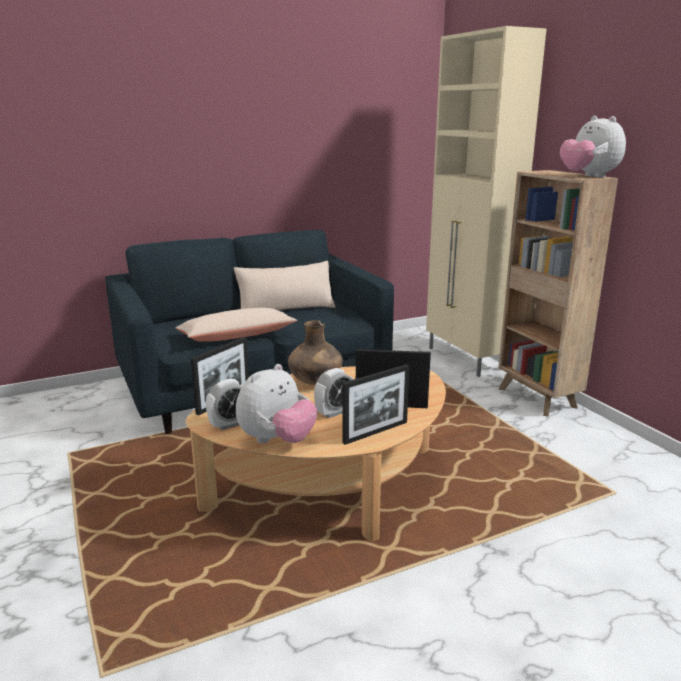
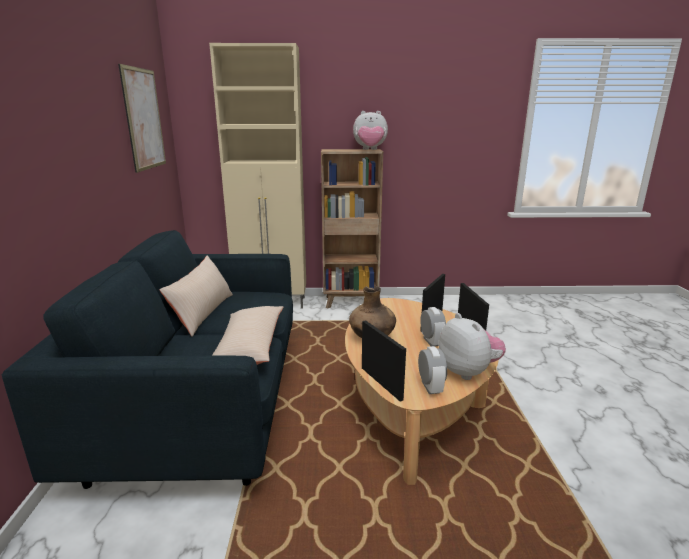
camera: 65 degrees left, 0 degrees up
(368, 121) = (144, 119): none -> picture

